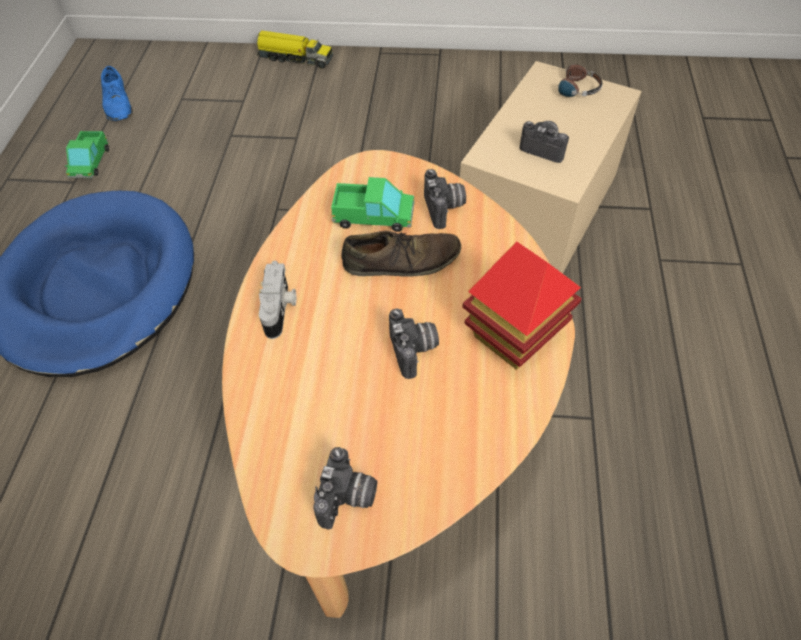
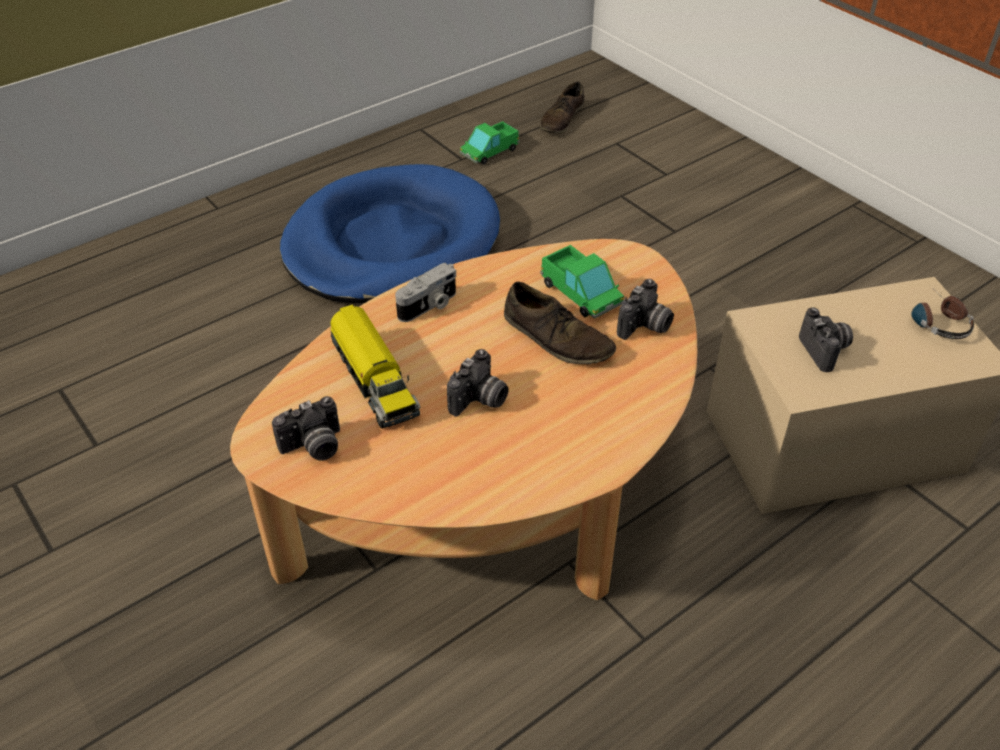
camera: 45 degrees right, 10 degrees down
(118, 104) = (562, 119): blue shoe -> brown shoe
(294, 58) = (759, 164): toy truck -> toy truck (374, 378)
(515, 335) = (567, 450): toy house -> none

